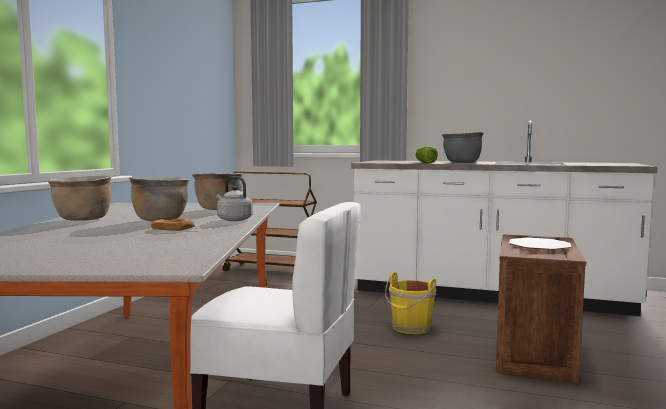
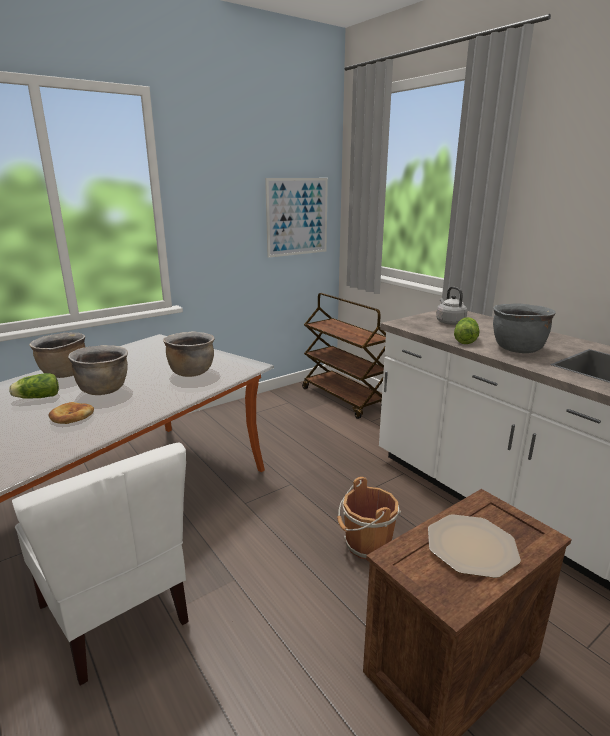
camera: 35 degrees right, 15 degrees up
(97, 228) = (36, 397): none -> lettuce
(208, 101) = (297, 217): none -> picture
(233, 219) = (149, 406): grey kettle -> grey kettle (449, 322)
(410, 328) = (366, 545): yellow bucket -> brown bucket

